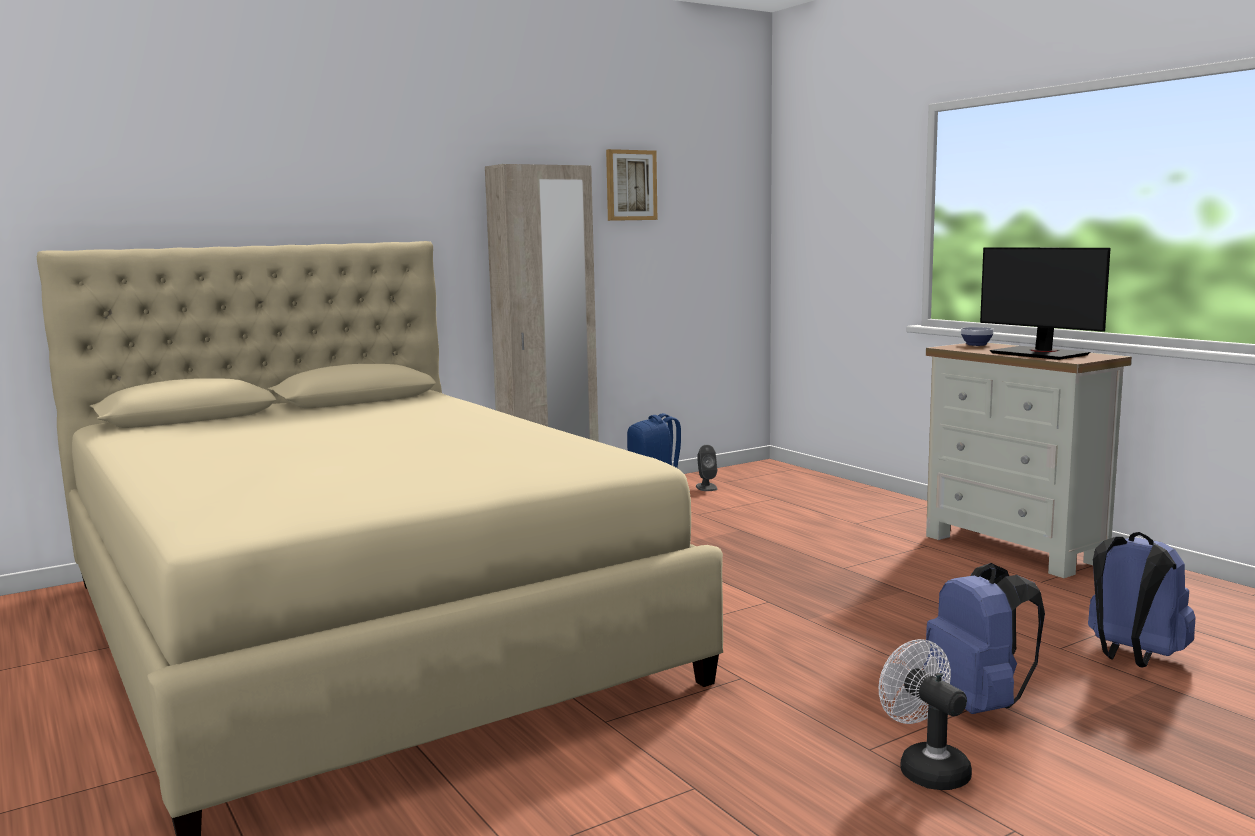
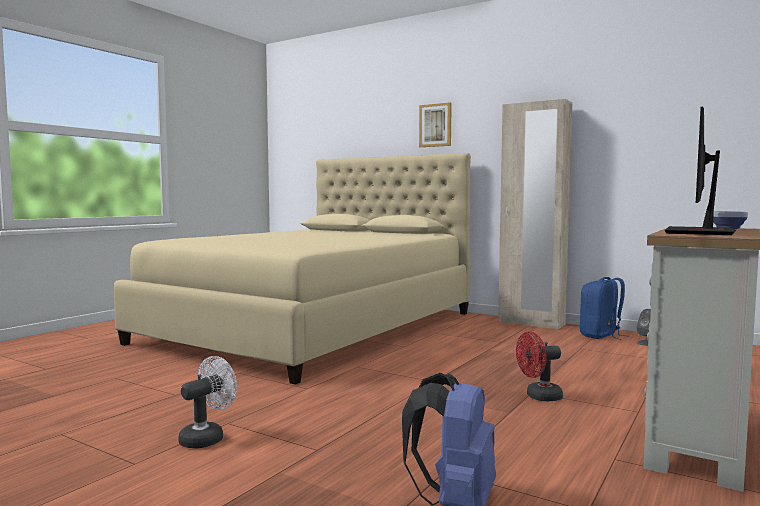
camera: 65 degrees right, 5 degrees down
(630, 185) = (627, 110): picture -> picture (435, 125)
(861, 568) = (539, 397): none -> red fan
(978, 705) = (306, 446): blue backpack -> none

